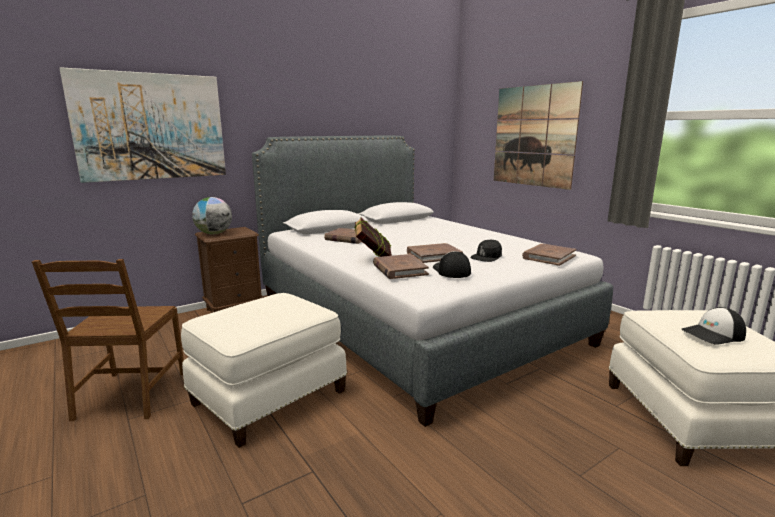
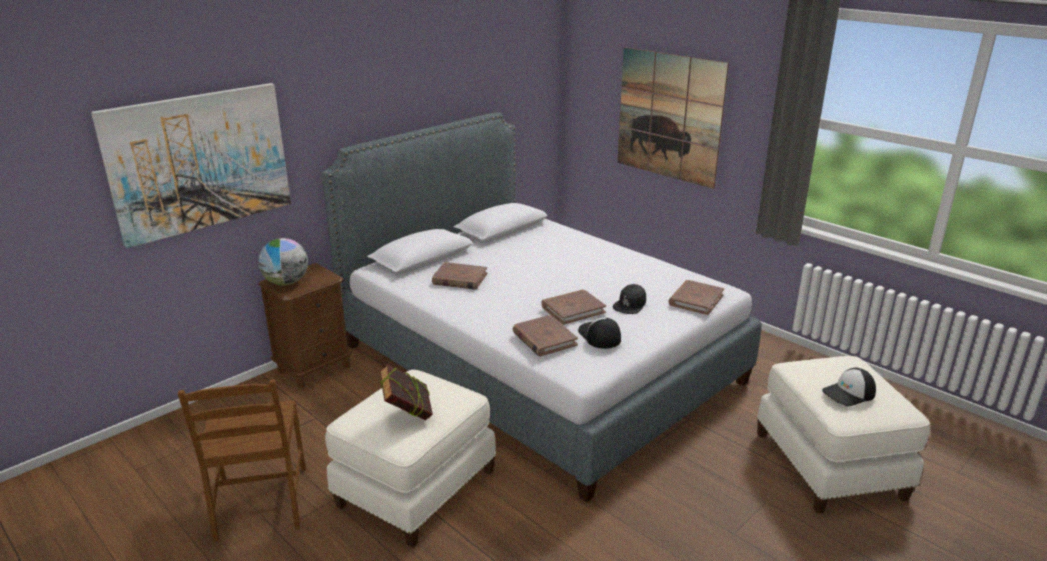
camera: 10 degrees left, 10 degrees up
(373, 259) = (507, 320): book -> book (407, 415)

